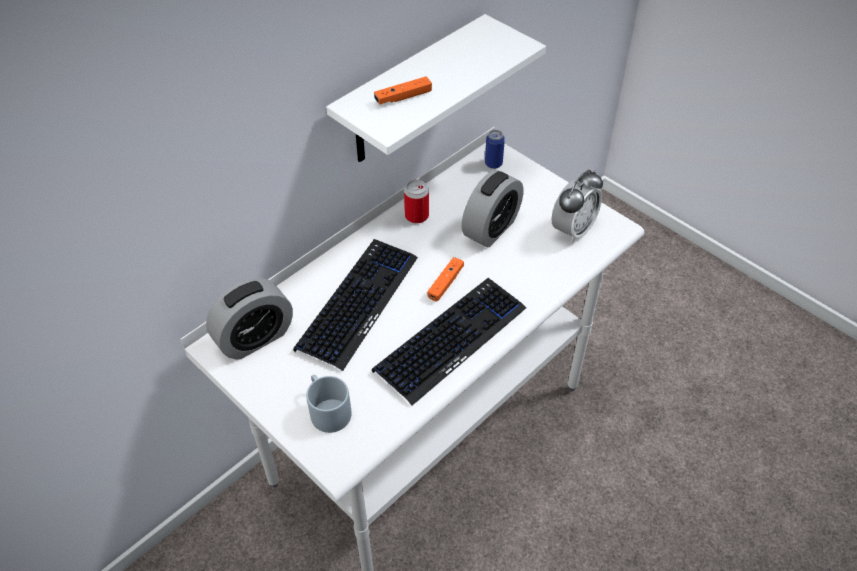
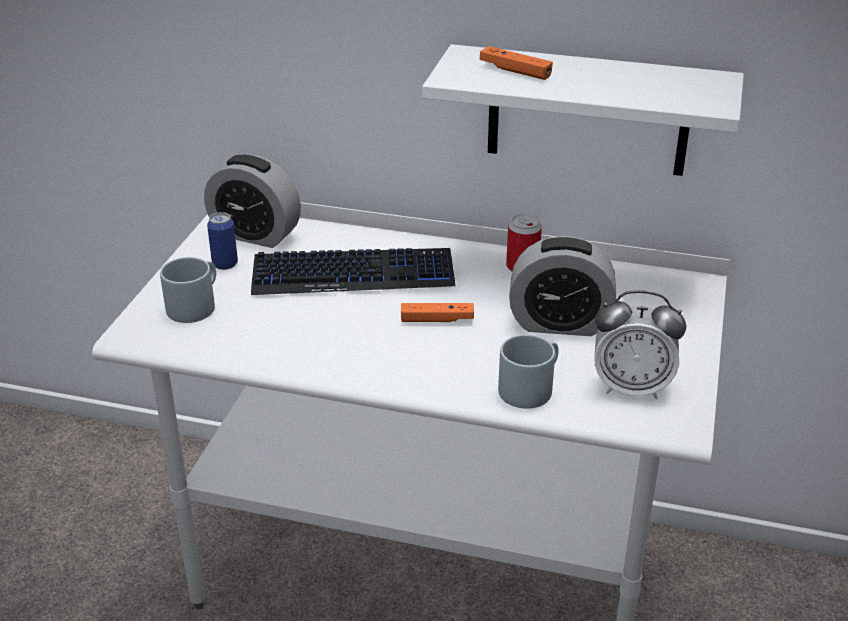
camera: 60 degrees right, 15 degrees down
(451, 339) = (354, 350): keyboard -> none
(493, 163) = (676, 290): can -> can (225, 264)
(545, 272) = (530, 387): none -> grey mug

